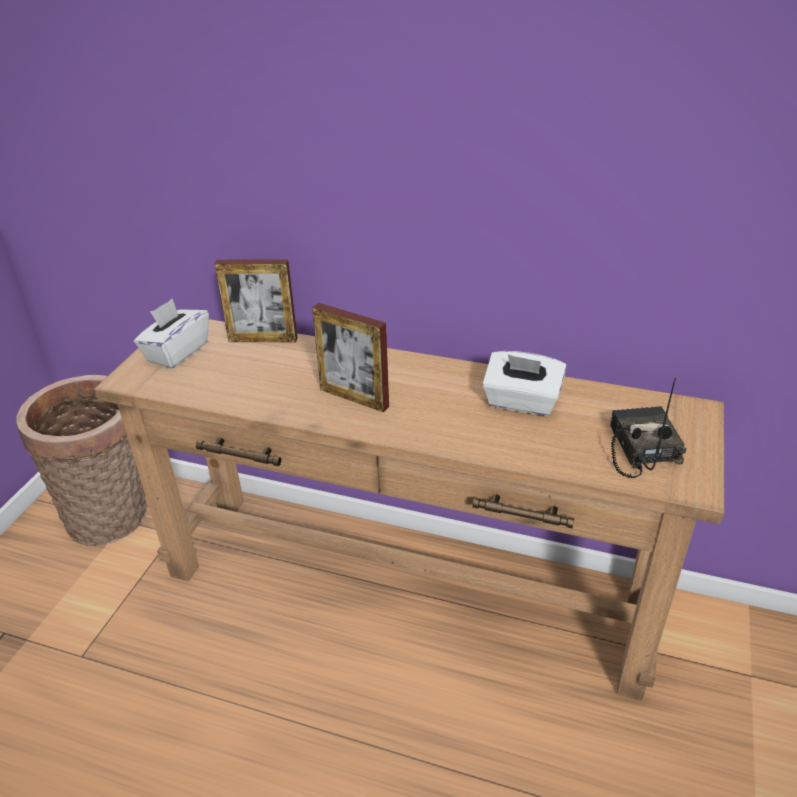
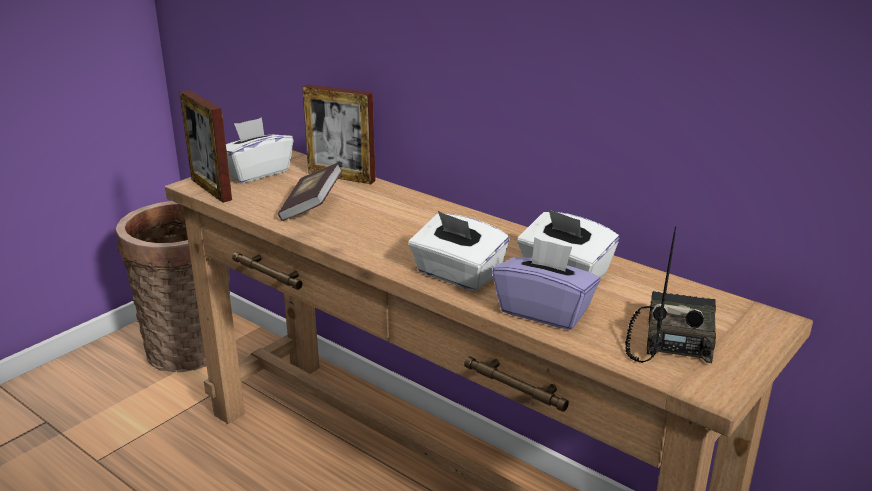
camera: 20 degrees right, 10 degrees down
(259, 381) = (311, 207): none -> book
(354, 398) = (391, 236): picture frame -> picture frame (211, 189)
(438, 426) = (457, 275): none -> white tissue box
(531, 446) = (544, 311): none -> purple tissue box

